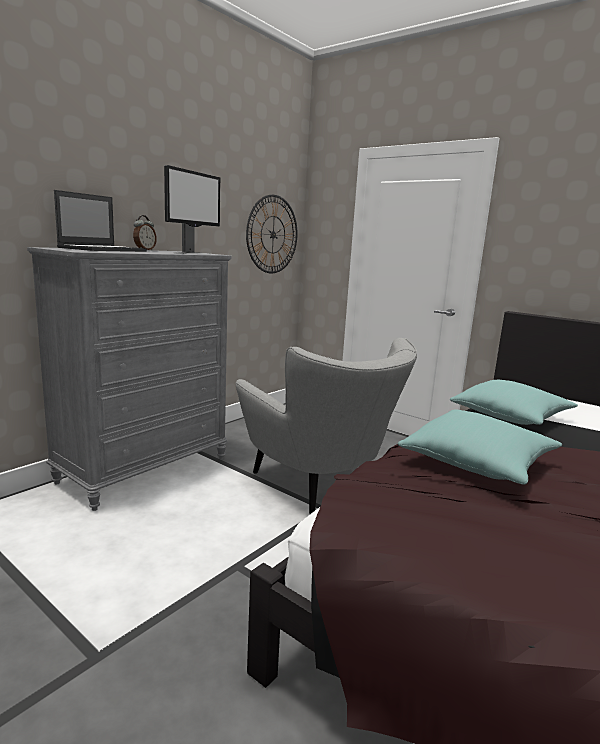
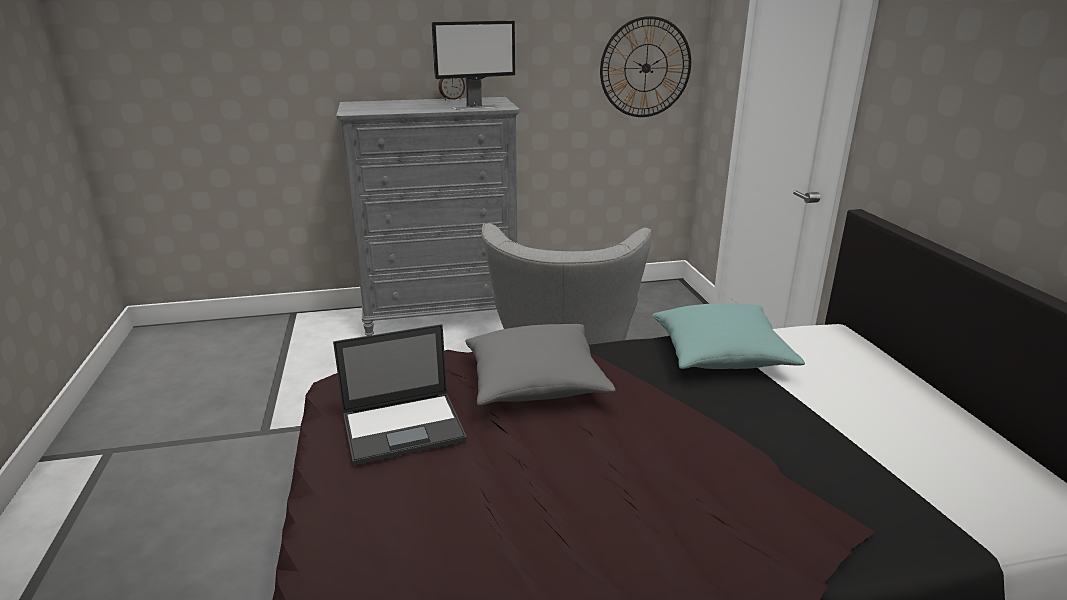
camera: 40 degrees right, 10 degrees up
(103, 249) = (396, 104): laptop -> laptop (405, 427)
(478, 463) = (535, 383): turquoise pillow -> grey pillow

